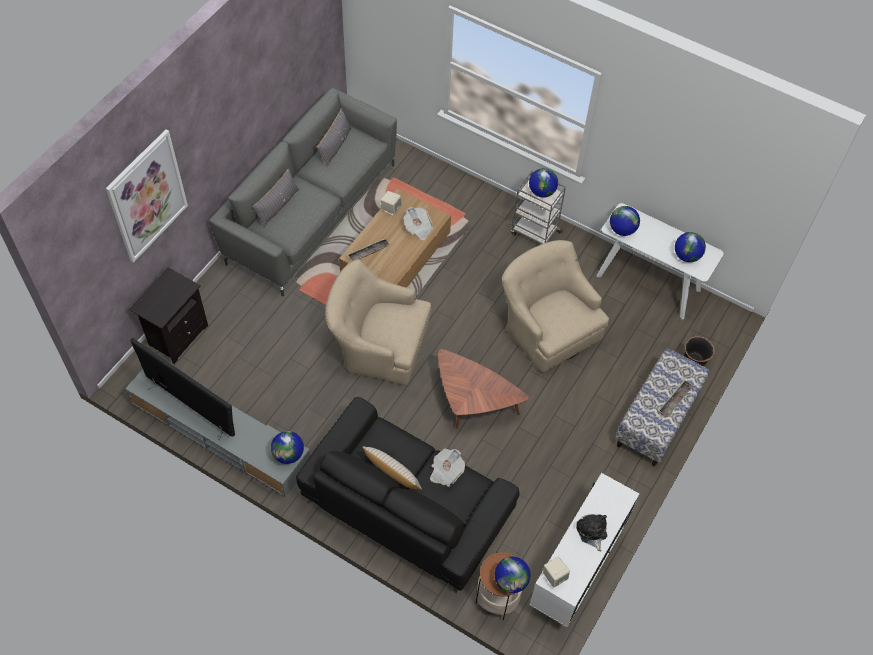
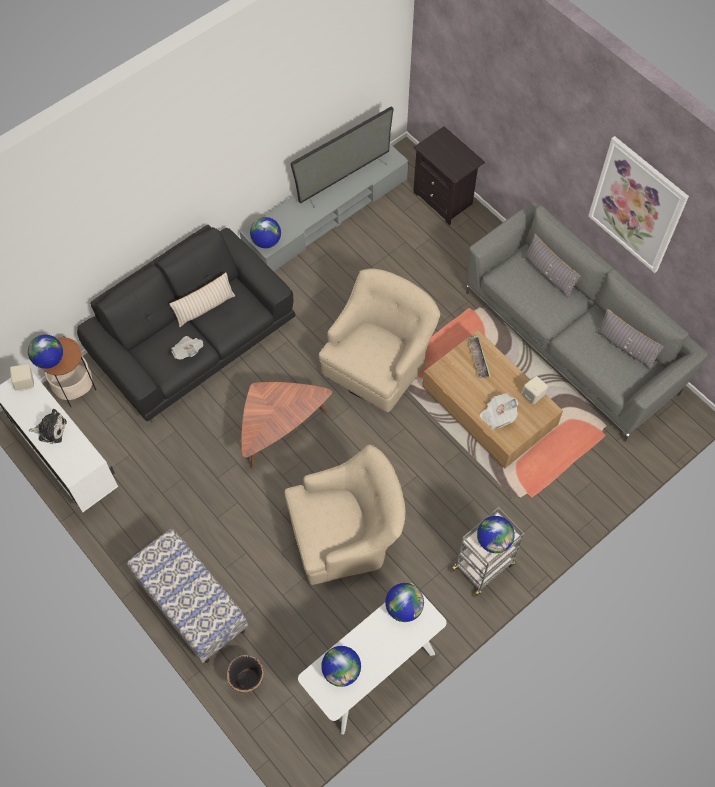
camera: 110 degrees right, 5 degrees up
(147, 196) = (504, 88): picture -> picture (637, 205)
(675, 400) = (175, 595): tray -> none

